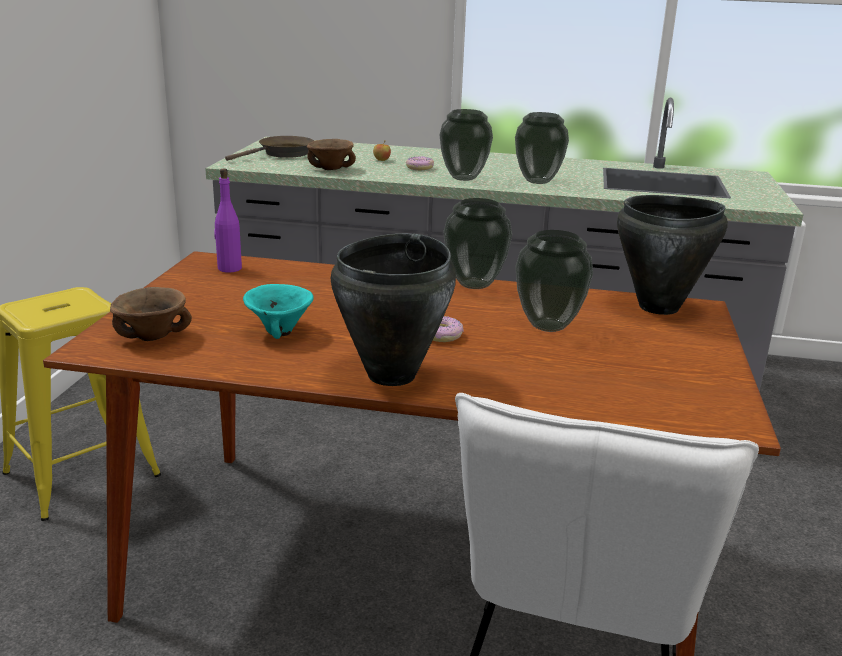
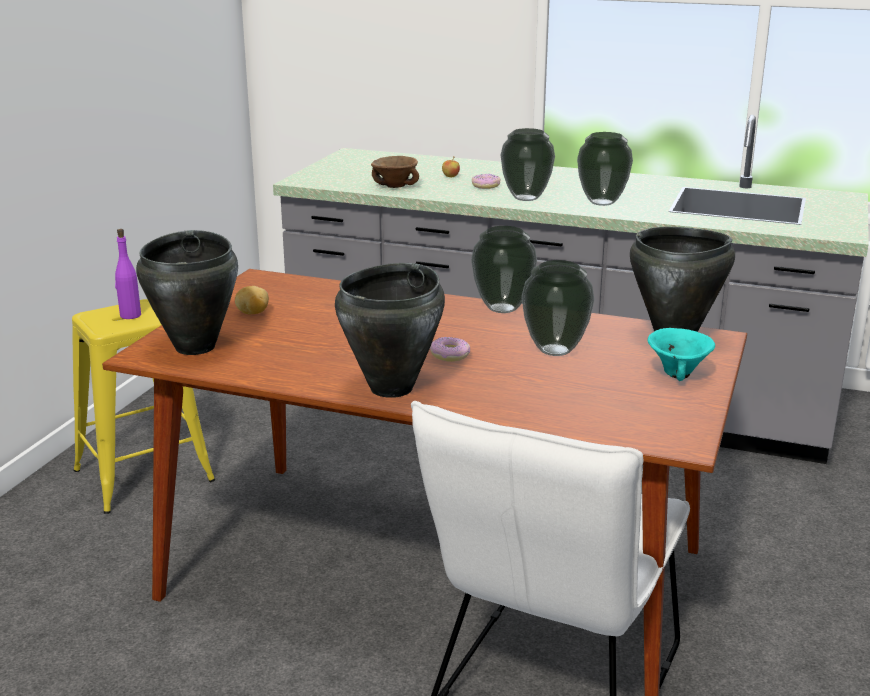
camera: 10 degrees right, 0 degrees up
(153, 336) = (196, 347): brown bowl -> black cooking pot
(210, 297) = (252, 313): none -> potato
(229, 268) = (277, 286): purple bottle -> purple bottle (130, 315)
(279, 332) = (305, 347): turquoise bowl -> turquoise bowl (677, 374)
(282, 154) = (353, 169): brown frying pan -> none

